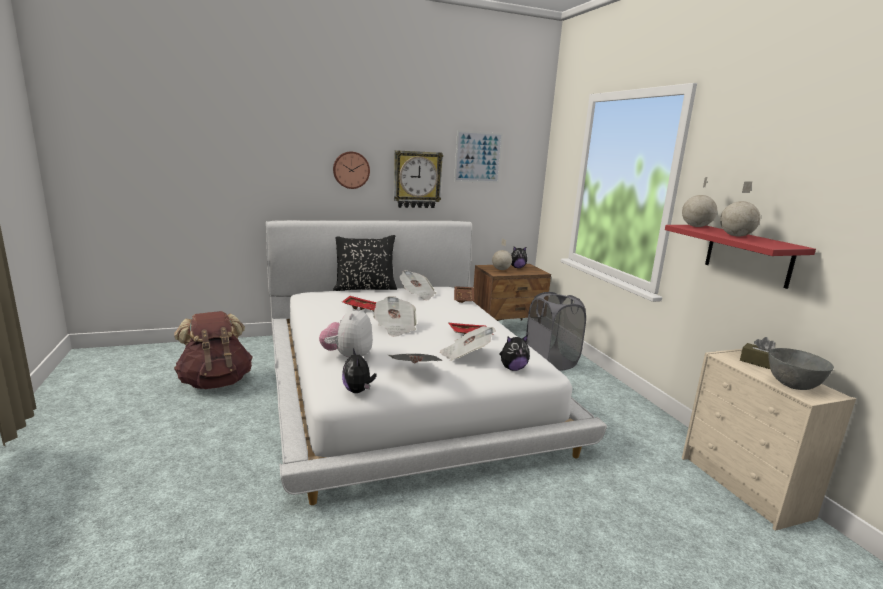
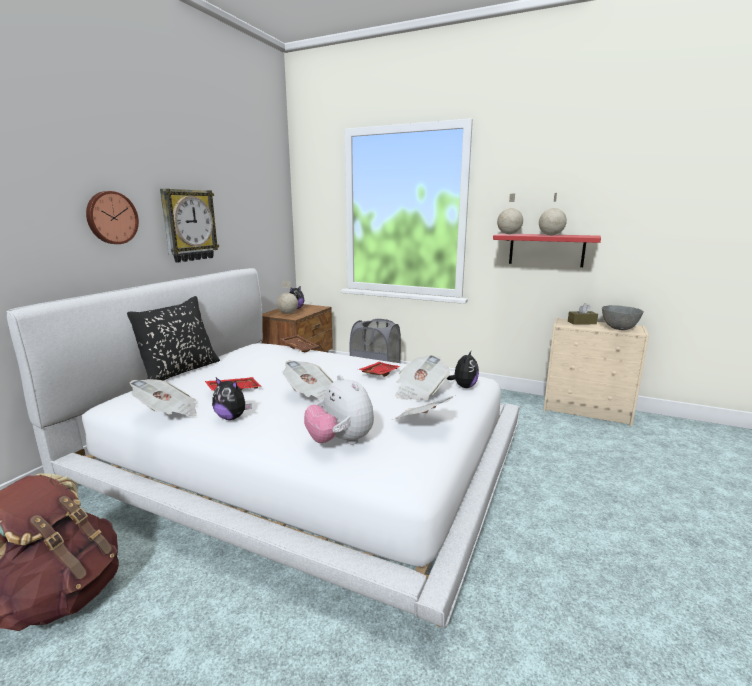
camera: 45 degrees left, 0 degrees up
(358, 391) = (421, 466): plush toy -> plush toy (232, 417)
(417, 295) = (254, 359): newspaper -> newspaper (168, 412)
(478, 157) = (241, 195): picture -> none

